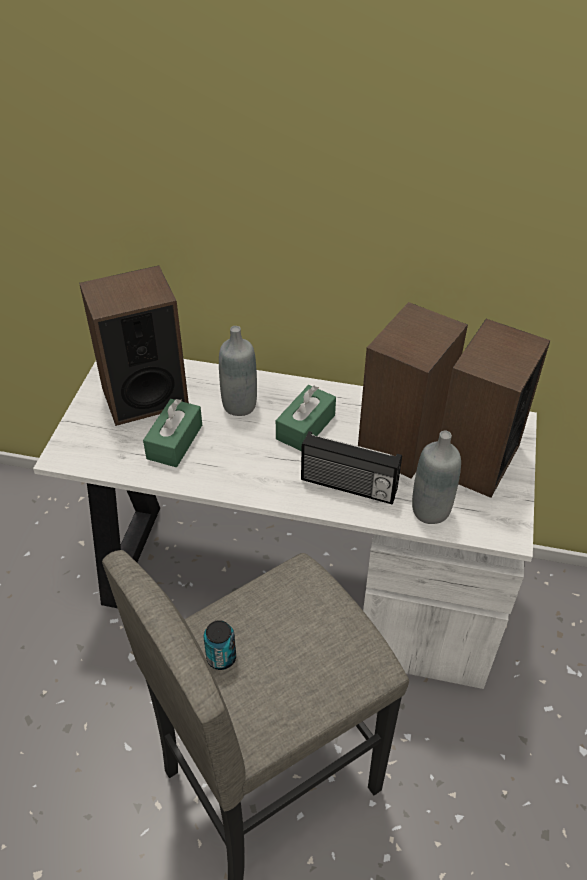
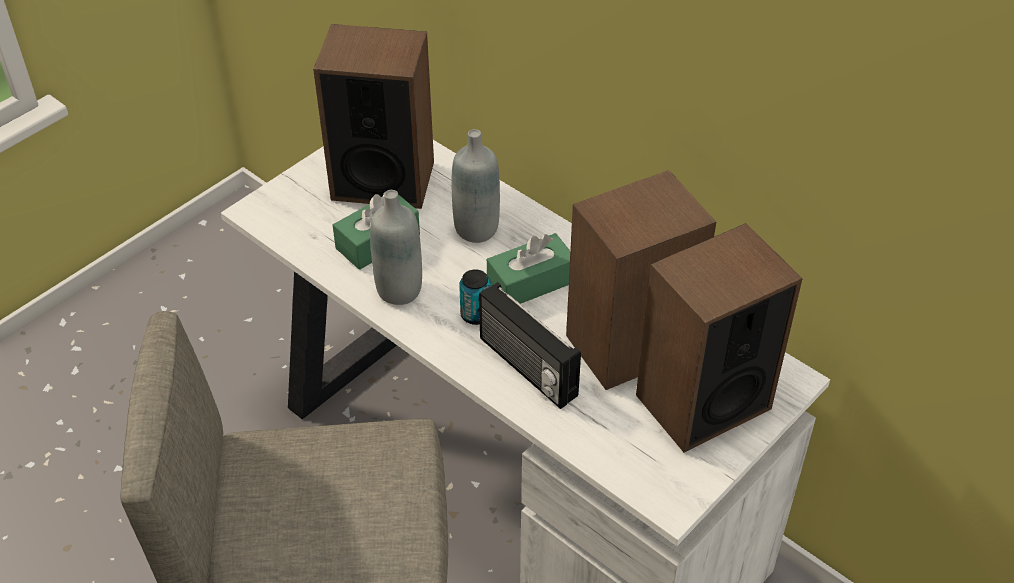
camera: 30 degrees right, 0 degrees up
(221, 658) = (258, 481): can -> can (476, 315)
(430, 510) = (599, 435): grey bottle -> grey bottle (399, 290)

